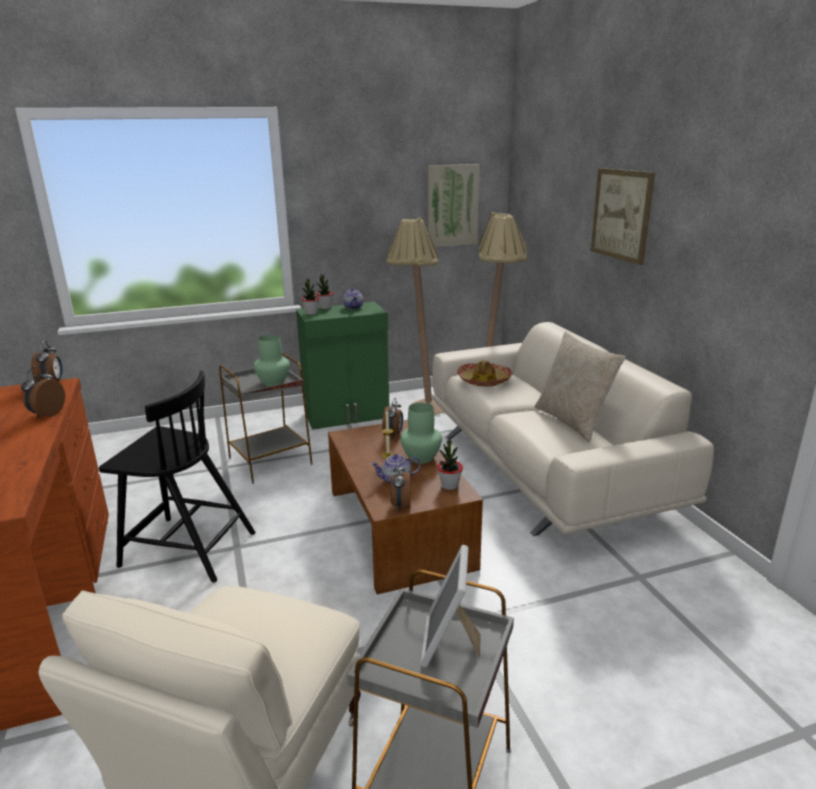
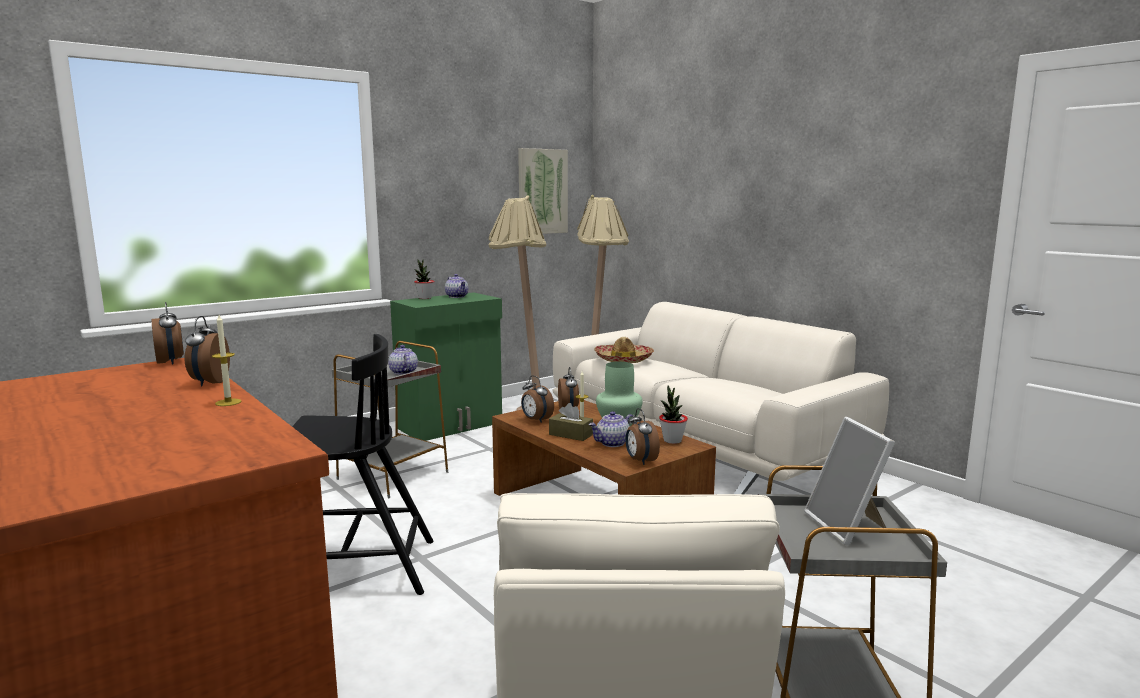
camera: 20 degrees left, 10 degrees down
(32, 441) = (228, 402): none -> candle
(273, 382) = (403, 372): green vase -> teapot
(311, 313) = (414, 302): potted plant -> none
(357, 442) = (536, 420): none -> alarm clock
(370, 464) = (570, 435): none -> brown tissue box
(573, 421) = (740, 381): beige pillow -> none
(621, 214) = (747, 181): picture -> none

